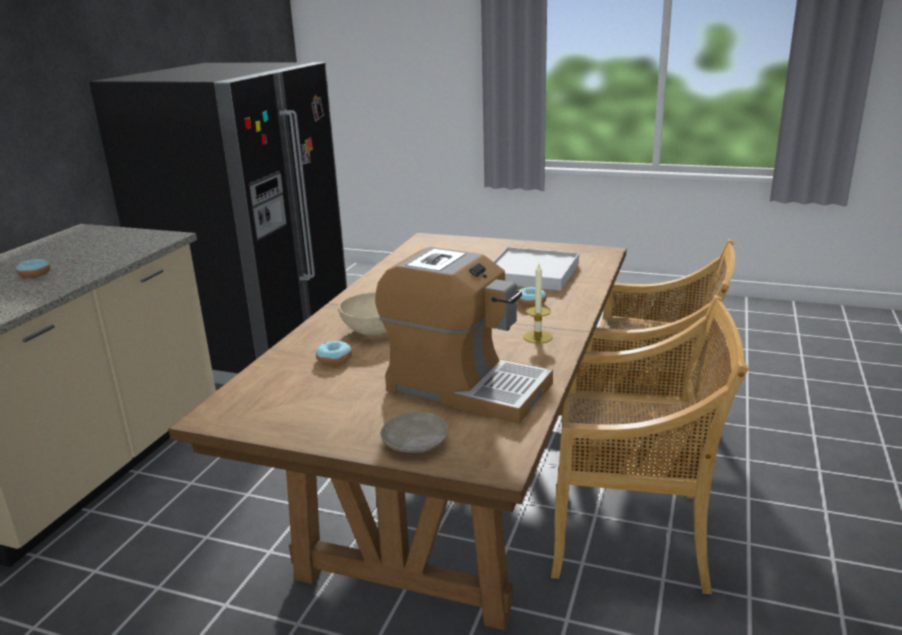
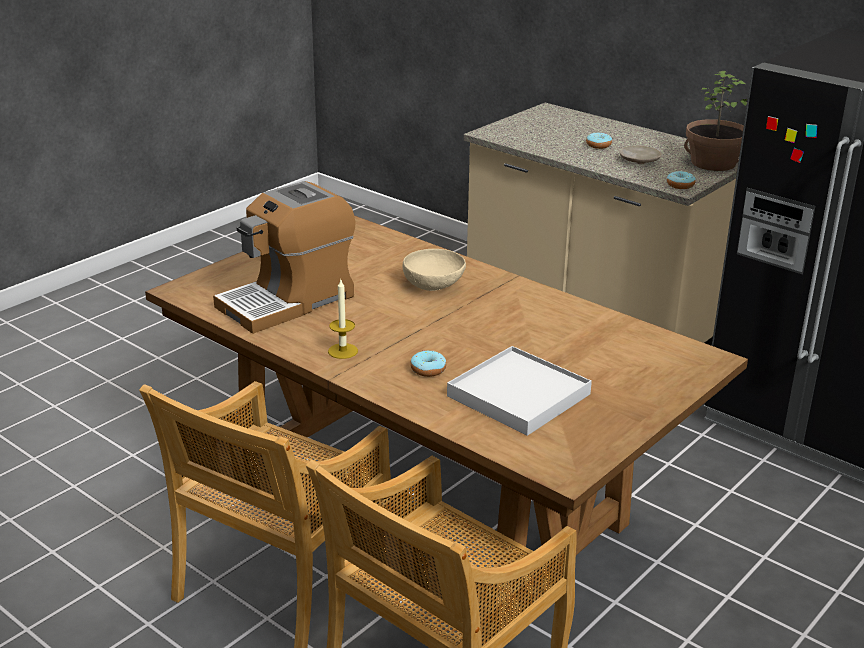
camera: 110 degrees right, 5 degrees up
(99, 233) = (713, 163): none -> potted plant
(334, 359) = (389, 264): donut -> donut (680, 185)
(415, 442) = (235, 271): beige plate -> beige plate (639, 160)

